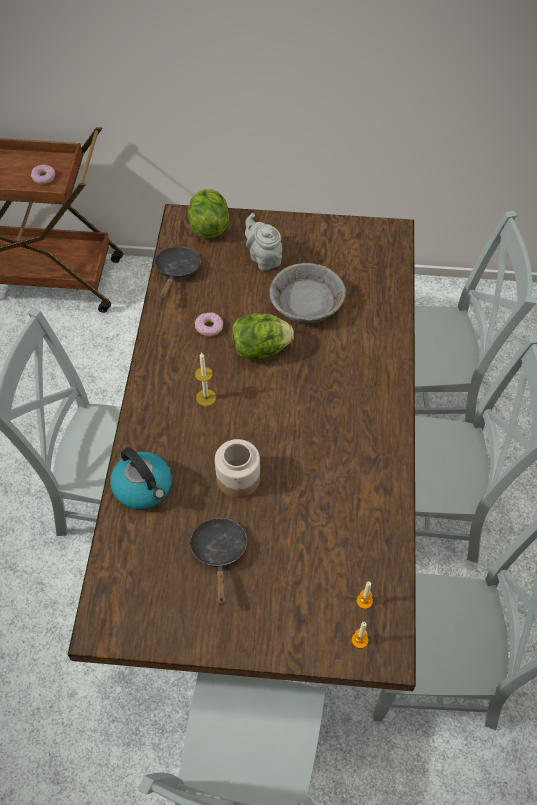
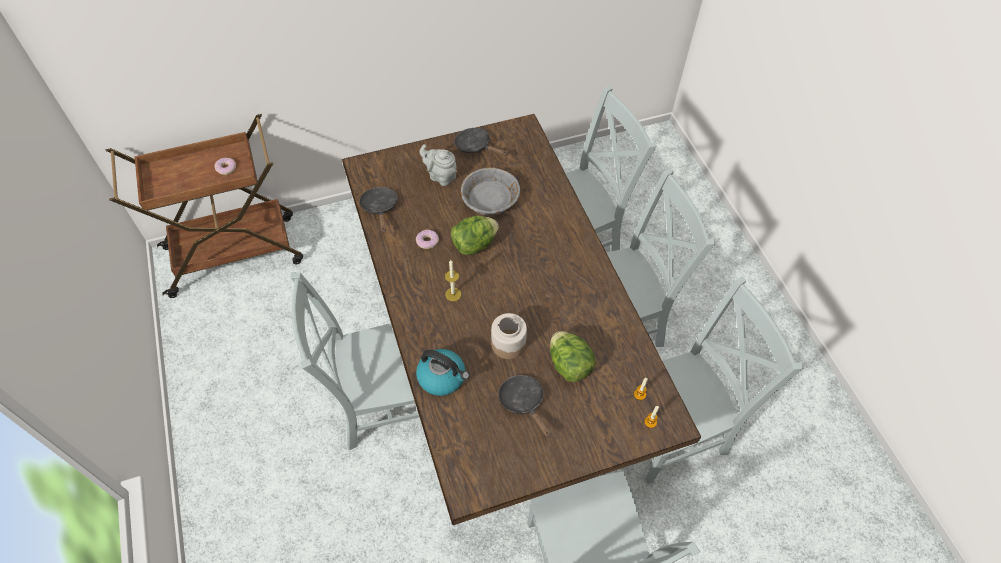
camera: 25 degrees left, 0 degrees up
(209, 227) = (386, 166): lettuce -> lettuce (569, 365)
(322, 236) = (475, 146): none -> black frying pan

